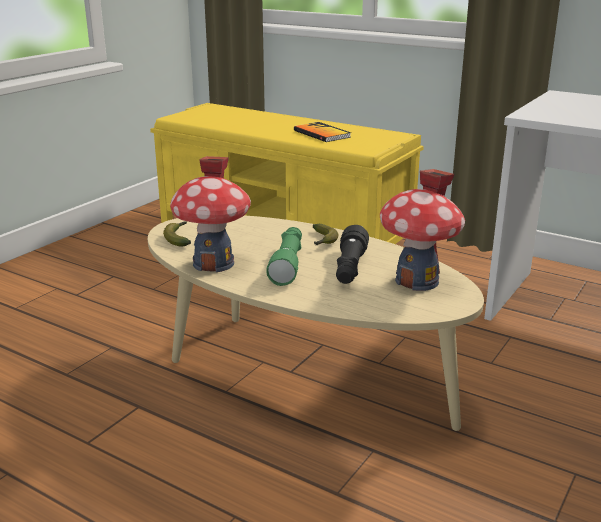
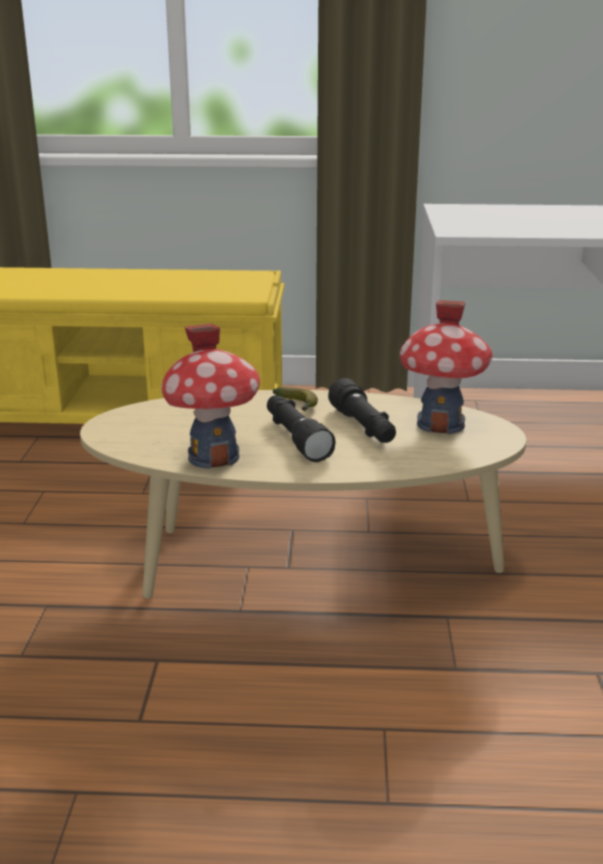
camera: 30 degrees left, 0 degrees up
(179, 238) = (132, 438): banana -> none
(288, 264) = (295, 438): green flashlight -> black flashlight
(321, 134) = (172, 285): book -> none

